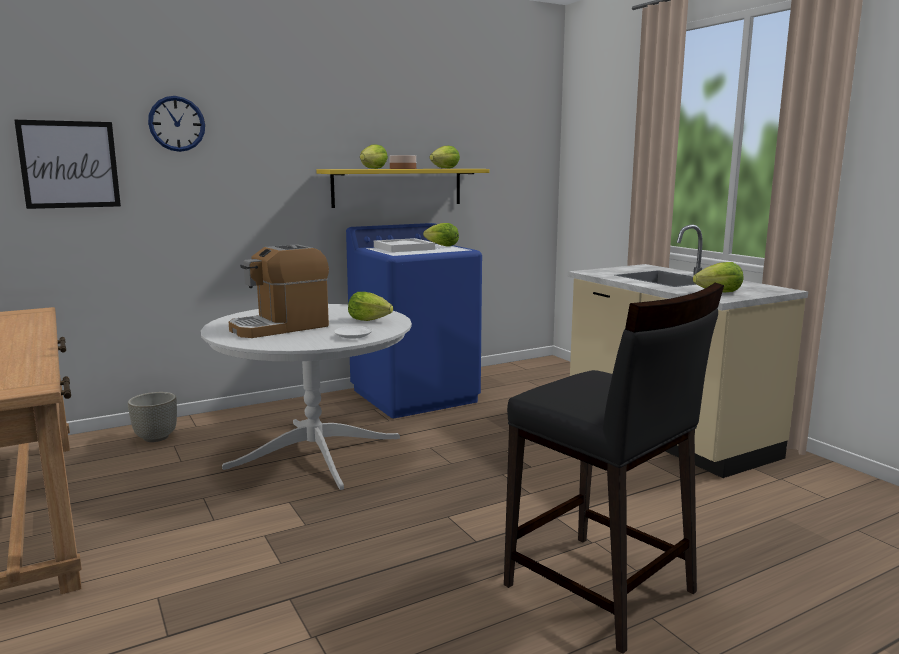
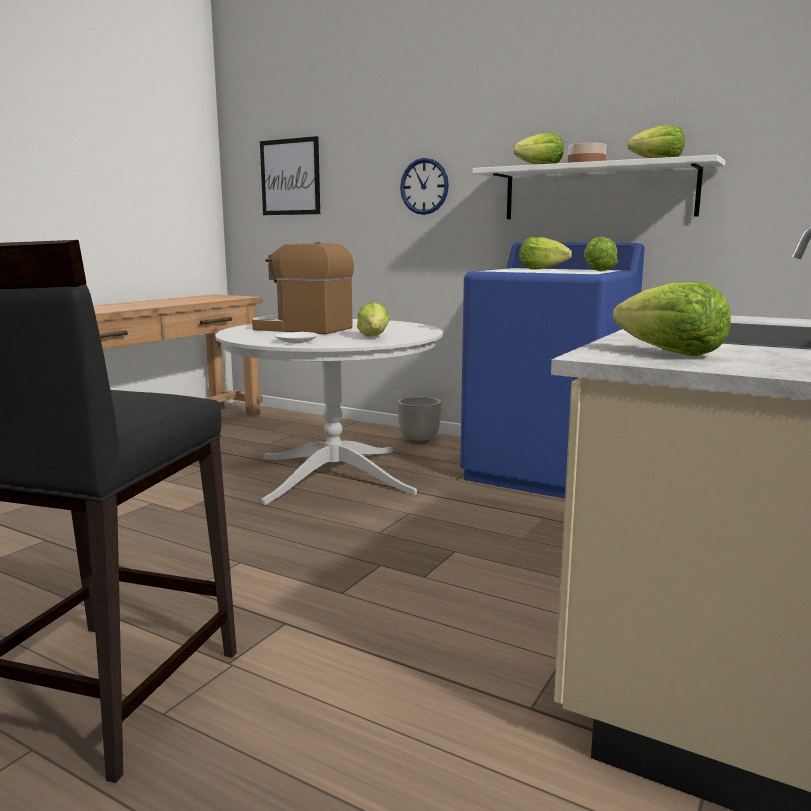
camera: 60 degrees right, 0 degrees up
(155, 438) = (301, 426): grey planter -> grey planter (418, 440)
(177, 124) = (364, 132): wall clock -> wall clock (424, 186)
(398, 187) = (598, 192): yellow shelf -> white shelf
(403, 248) = (541, 269): white tray -> lettuce

